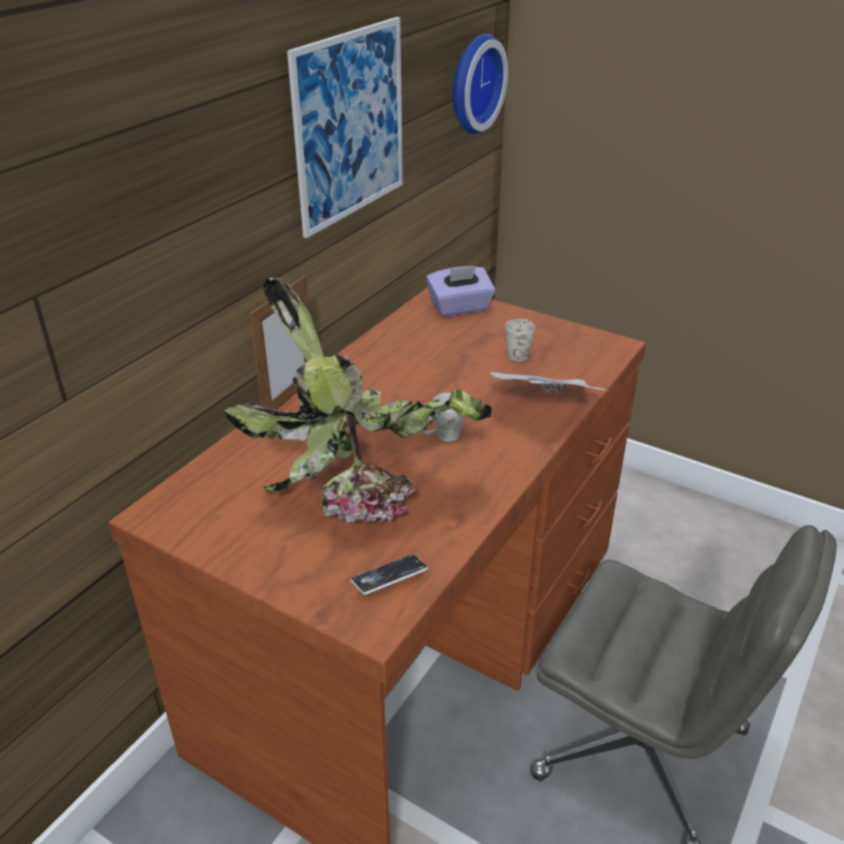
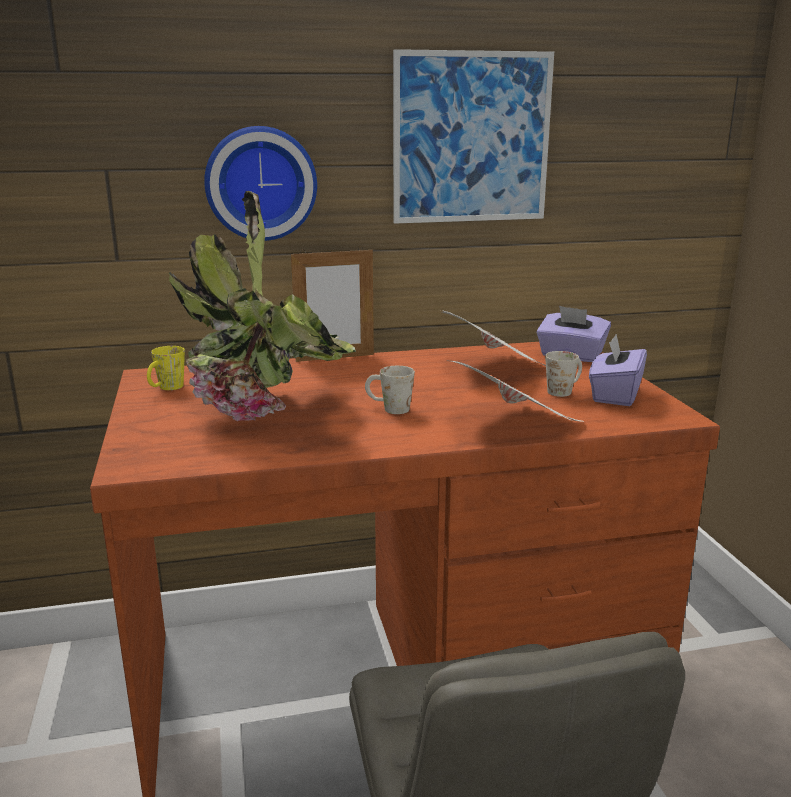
camera: 45 degrees right, 15 degrees down
(213, 520) = (166, 389): none -> yellow mug
(389, 577) = (188, 453): phone -> none
(435, 349) = (495, 369): none -> newspaper
(472, 83) = (679, 148): wall clock -> wall clock (260, 183)
(552, 341) = (614, 395): none -> purple tissue box

